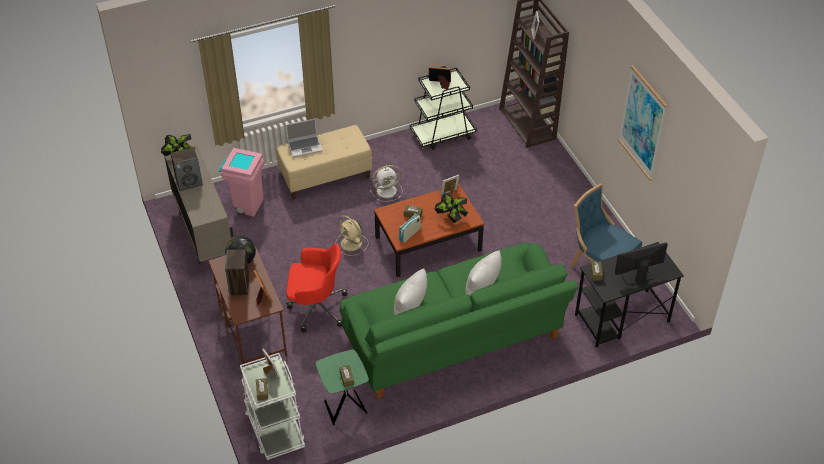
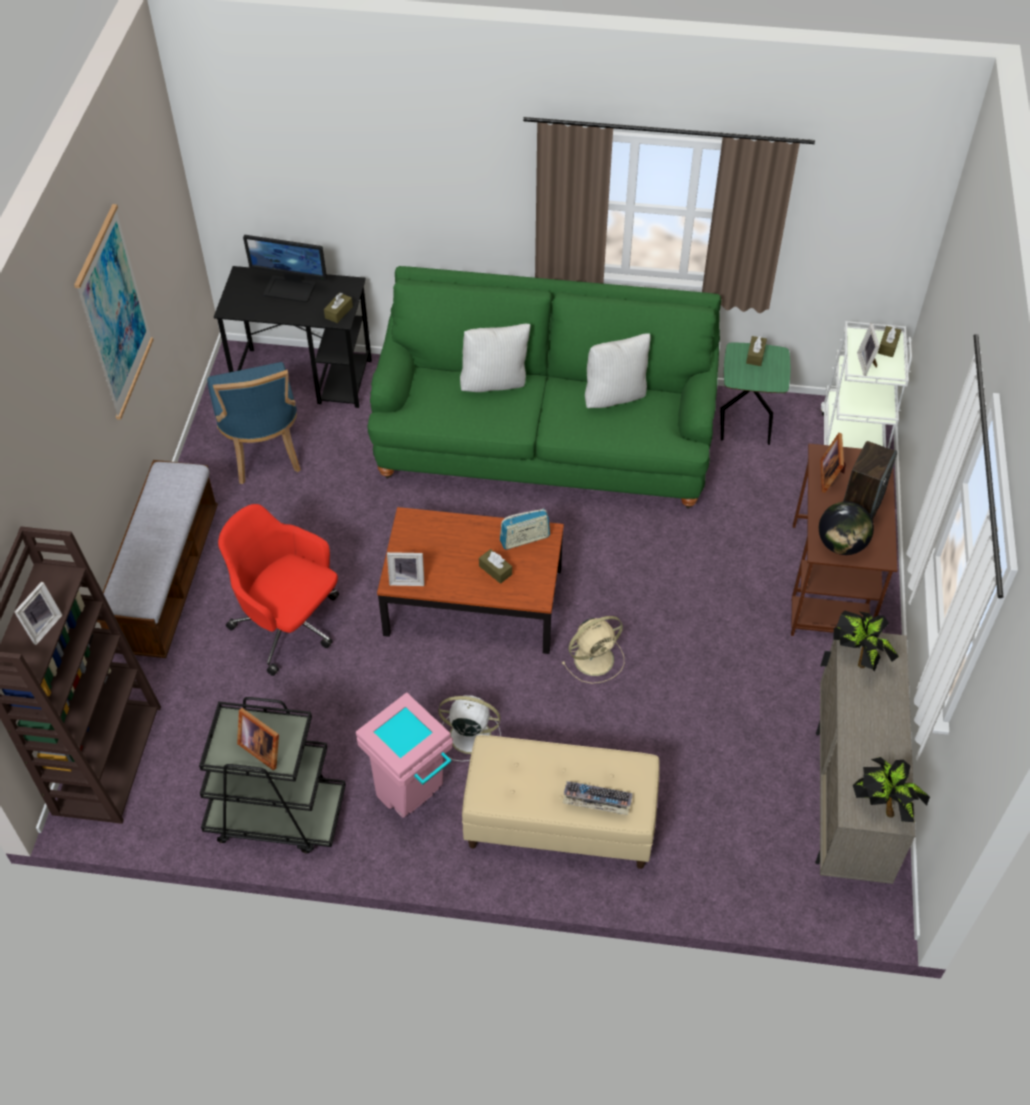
camera: 150 degrees left, 5 degrees up
(189, 182) = (883, 736): speaker -> none
(246, 205) = (741, 830): pink trash can -> pink trash can (413, 798)
(305, 146) = (596, 802): laptop -> keyboard
(316, 307) = (713, 577): red office chair -> red office chair (289, 626)
(352, 244) = (595, 658): beige fan -> beige fan turned 75 degrees clockwise
(451, 218) = (439, 536): potted plant -> potted plant (859, 657)
(578, 192) = (167, 580): none -> bench

